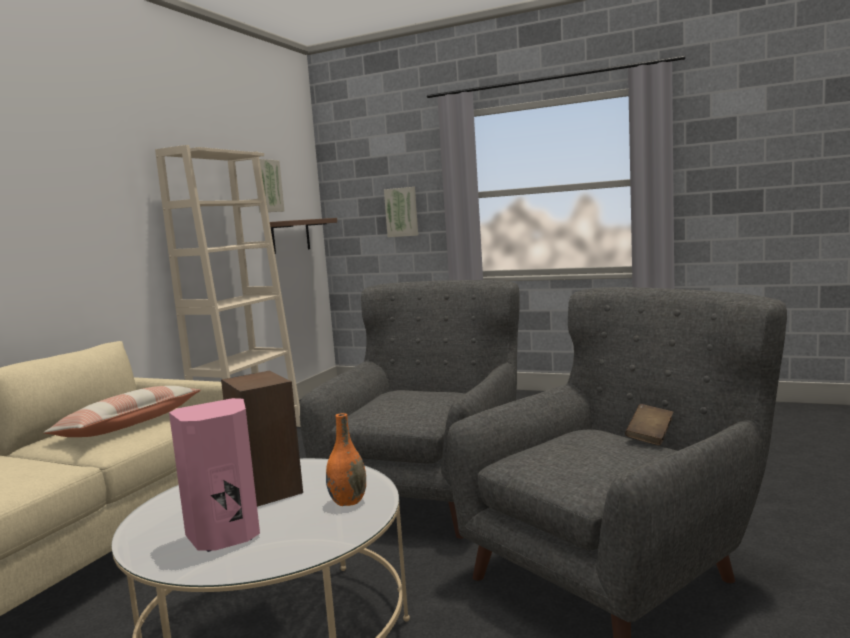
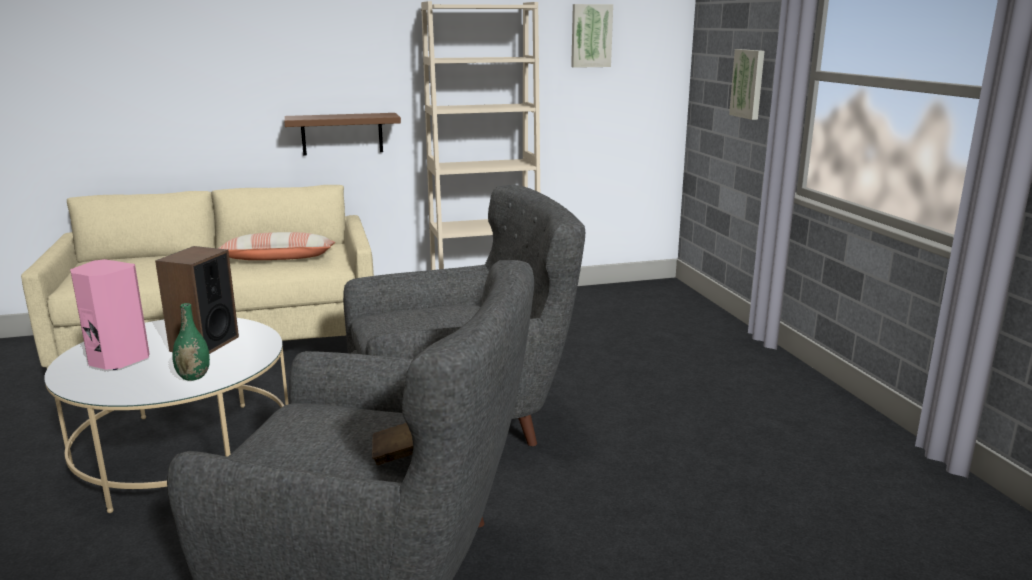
camera: 50 degrees right, 10 degrees up
(290, 236) = (621, 96): brown shelf -> brown shelf (342, 134)
(348, 501) = (194, 376): orange vase -> green vase

